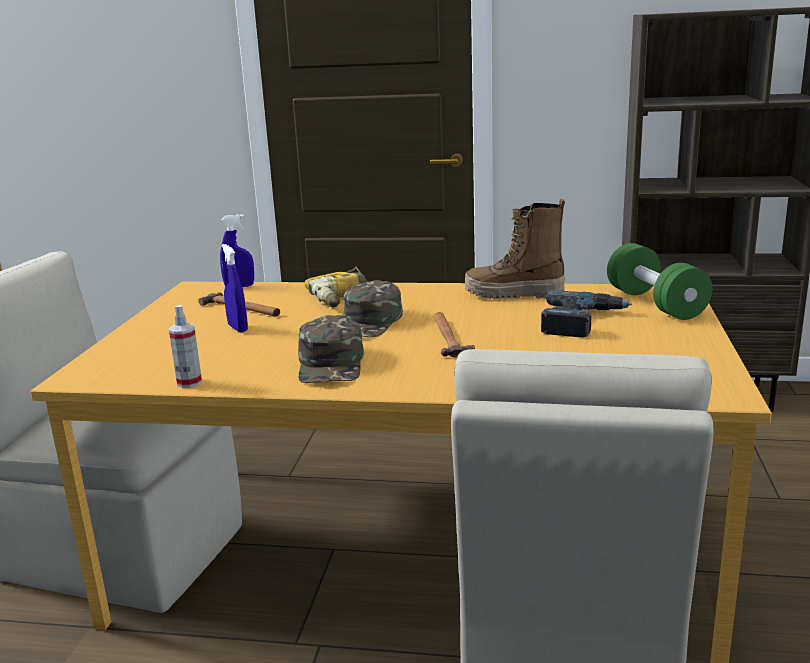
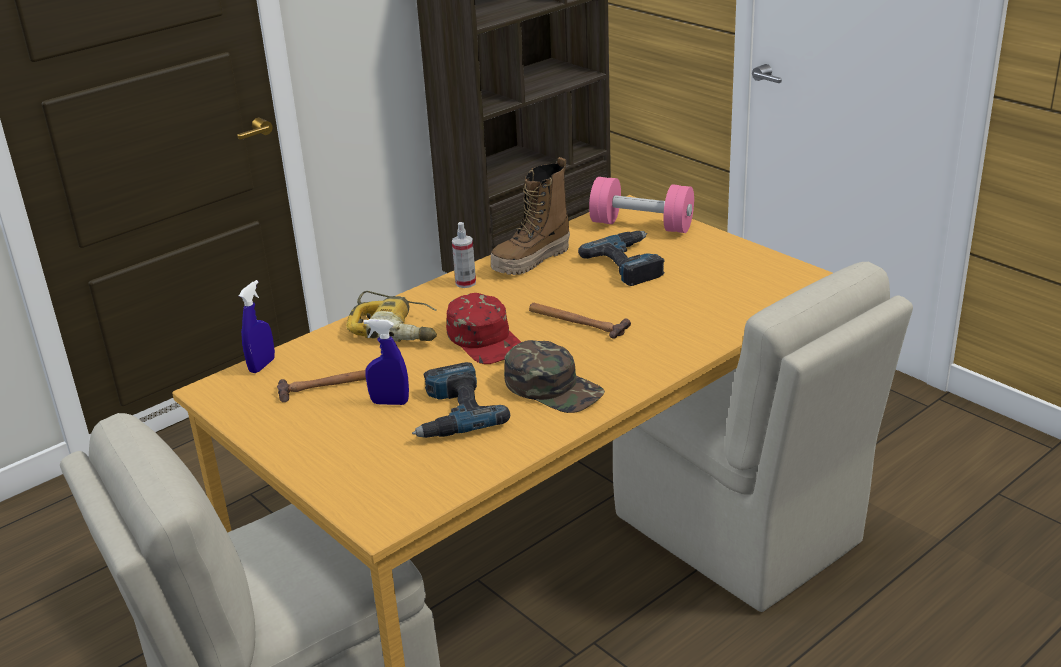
camera: 50 degrees left, 10 degrees up
(189, 382) = (490, 463): spray bottle -> spray bottle (465, 283)
(248, 348) = (452, 412): none -> power drill
(369, 322) = (486, 340): green cap -> red cap
(655, 304) = (641, 225): green dumbbell -> pink dumbbell

